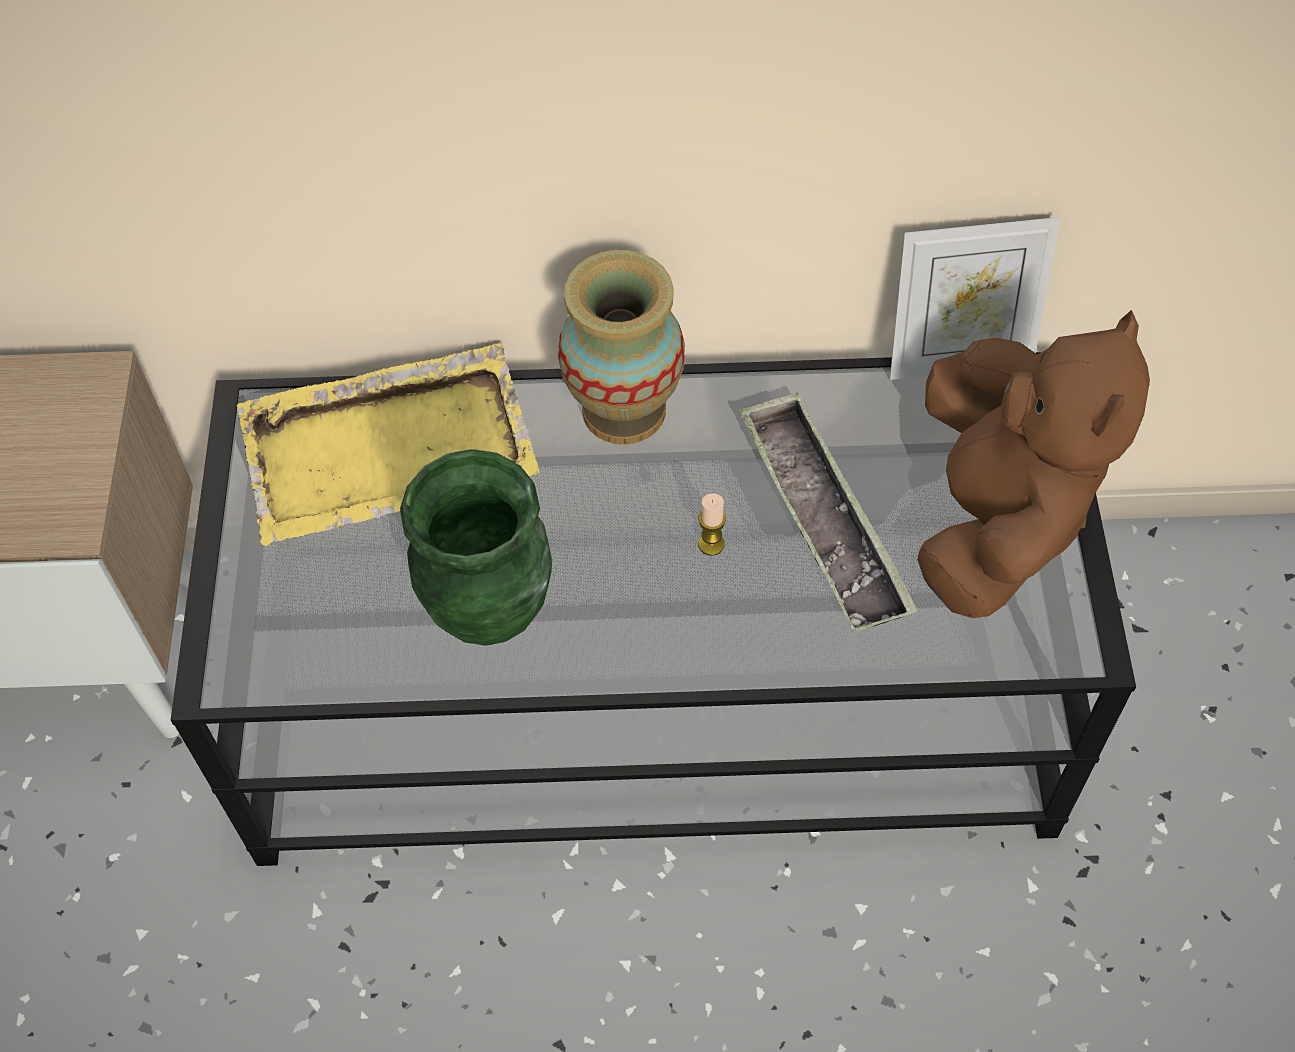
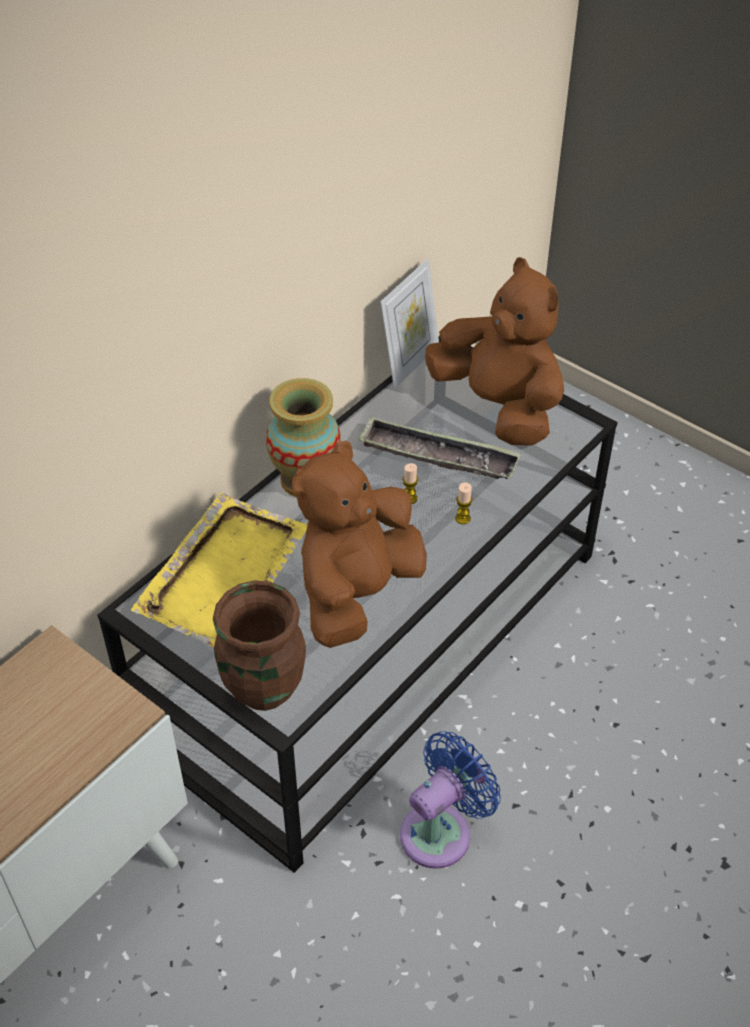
camera: 50 degrees left, 10 degrees down
(247, 626) = (263, 689): none -> brown vase
(447, 984) = (441, 831): none -> blue fan
(490, 609) = (357, 593): green vase -> brown plush toy
(738, 630) = (462, 518): none -> candle

